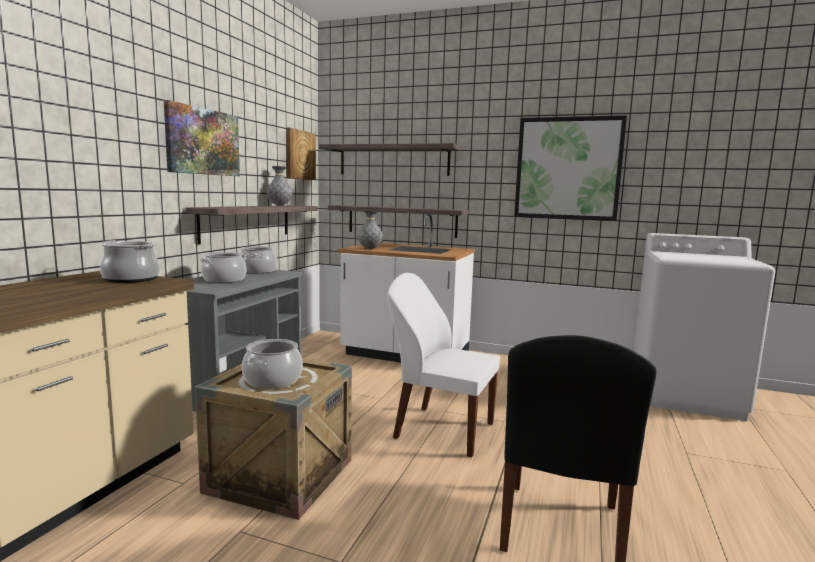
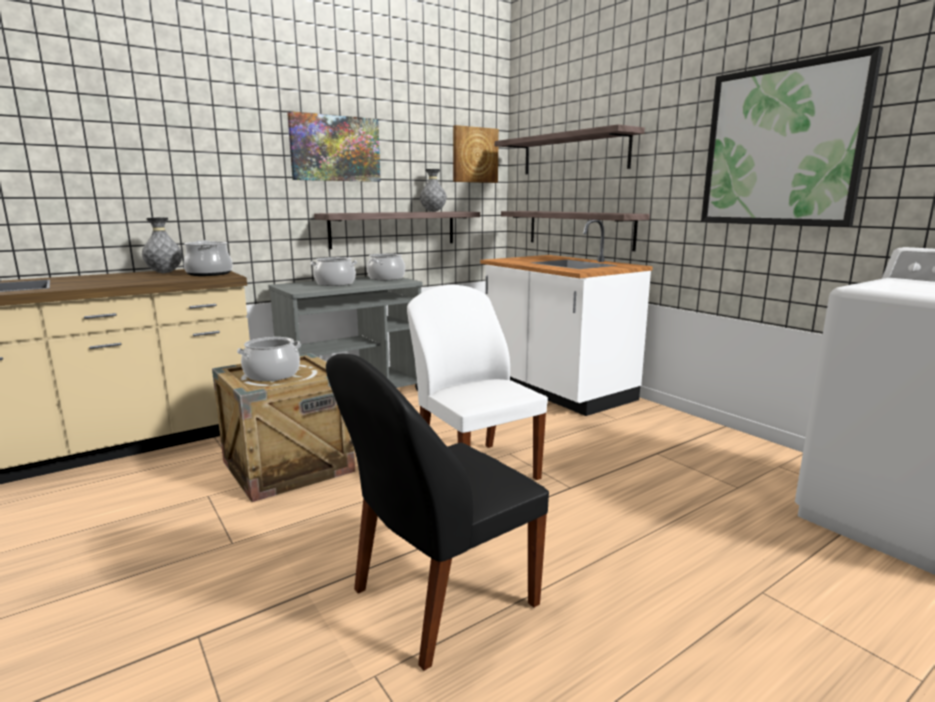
camera: 35 degrees right, 5 degrees up
(370, 249) = (514, 261): grey vase -> grey vase (165, 273)

